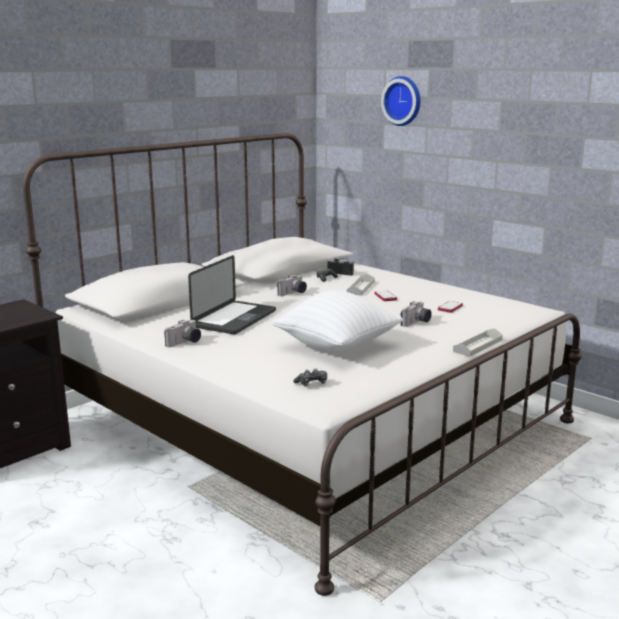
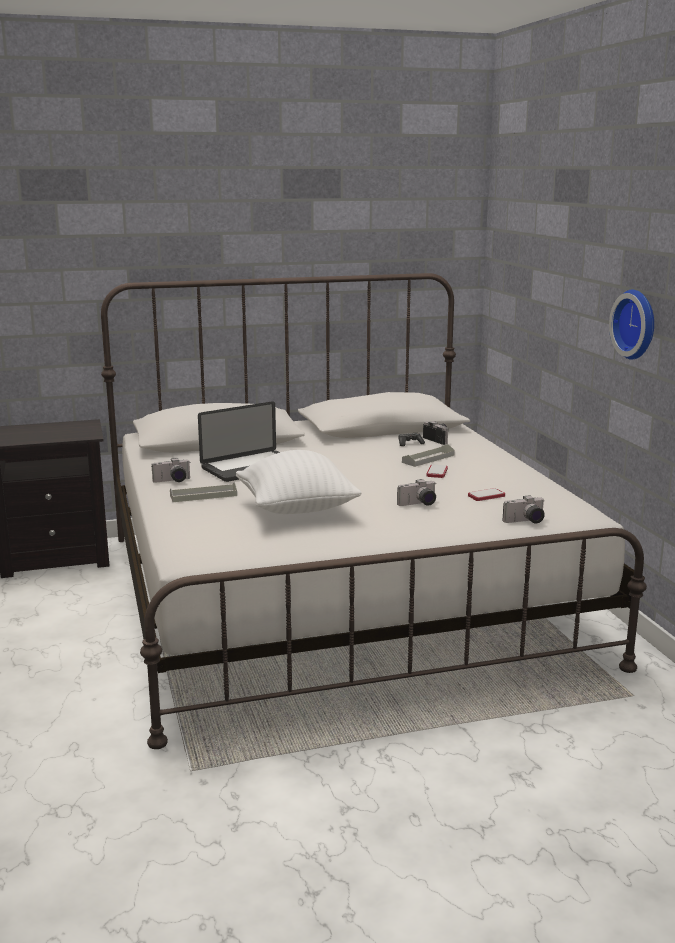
camera: 30 degrees right, 0 degrees up
(293, 293) = (349, 453): camera -> camera (525, 522)
(312, 383) = (213, 539): game controller -> none
(403, 101) = (546, 242): wall clock -> wall clock (637, 324)
(477, 346) = (438, 539): grey tray -> grey tray (203, 495)

